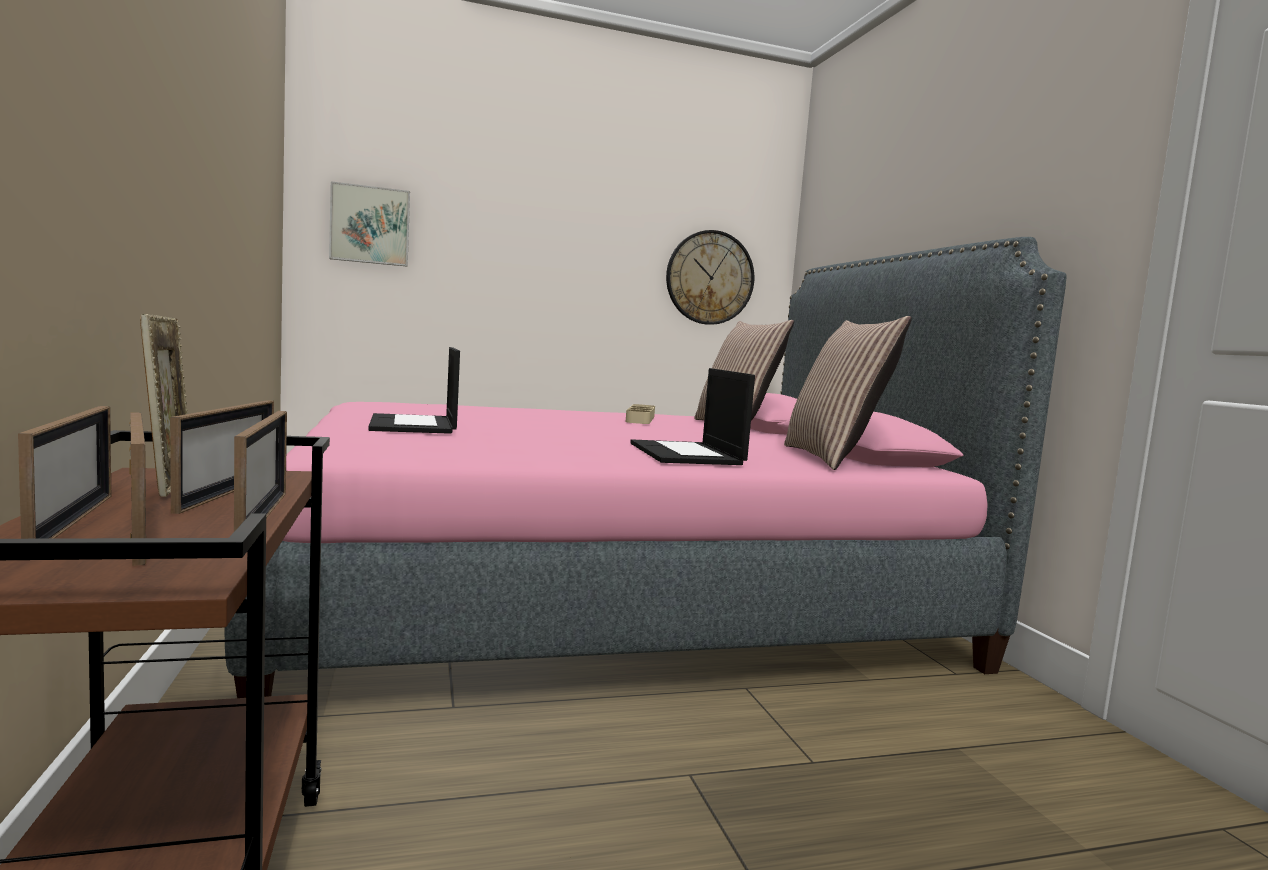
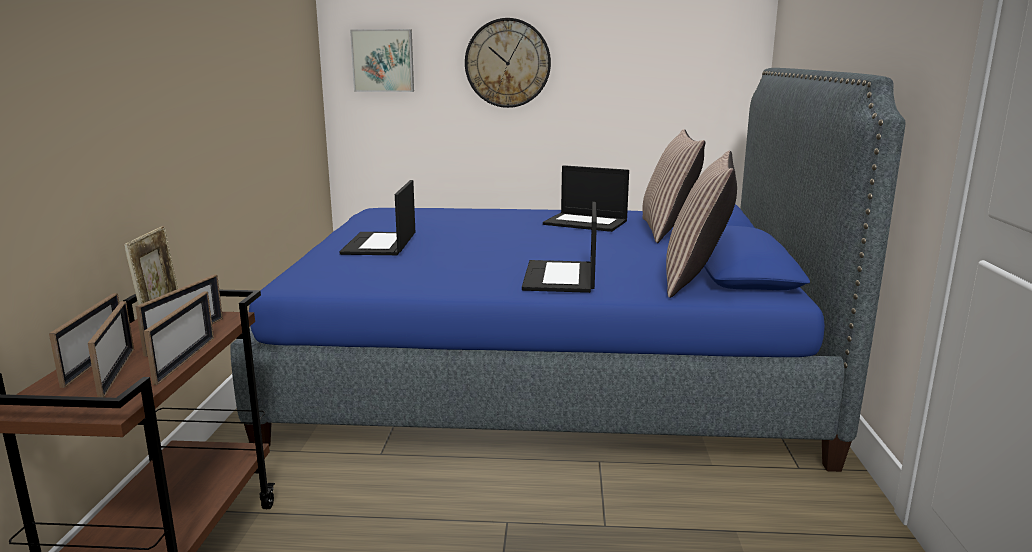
camera: 20 degrees right, 10 degrees up
(611, 597) = (547, 373): pink bed -> blue bed
(640, 419) = (586, 222): beige tray -> laptop
(709, 278) = (682, 76): wall clock -> wall clock (507, 63)

